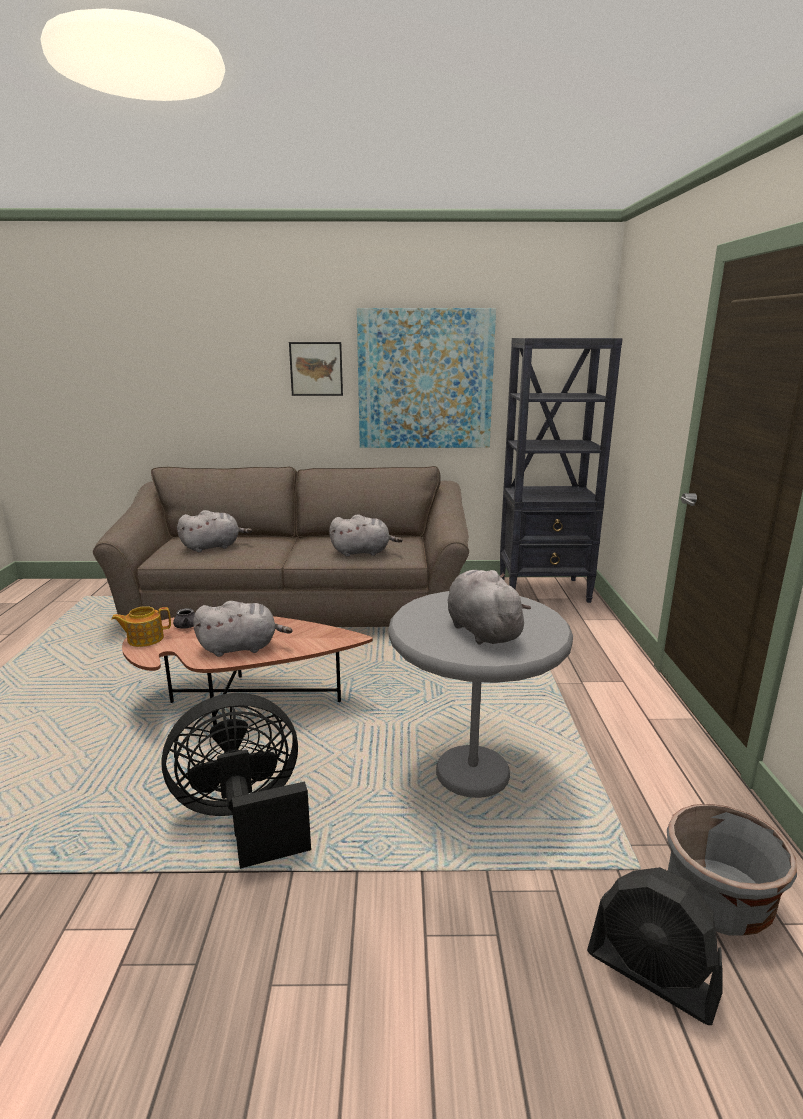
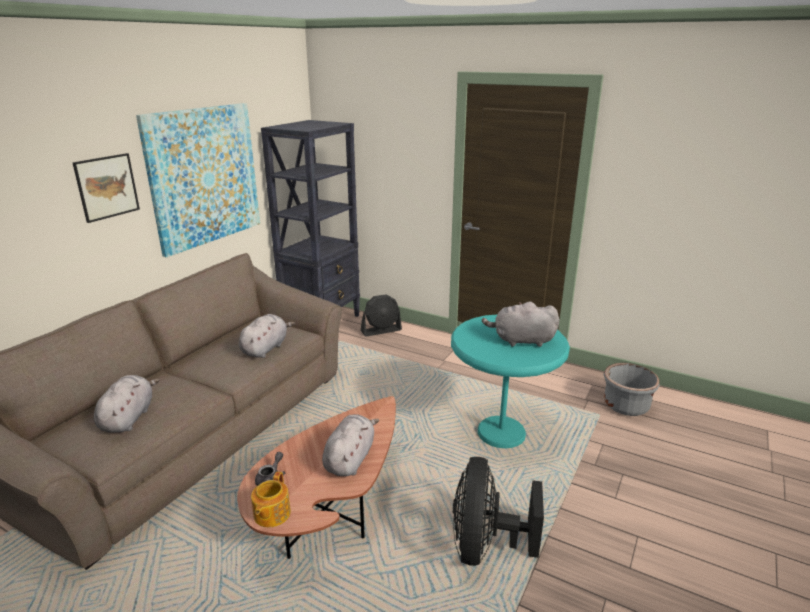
camera: 60 degrees left, 5 degrees up
(472, 773) = (501, 433): grey side table -> turquoise side table
(652, 974) = (657, 441): black fan -> black fan (381, 330)

